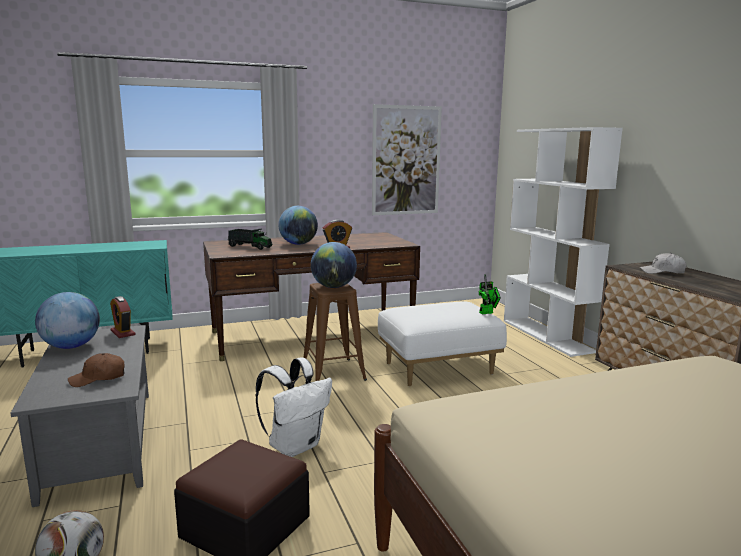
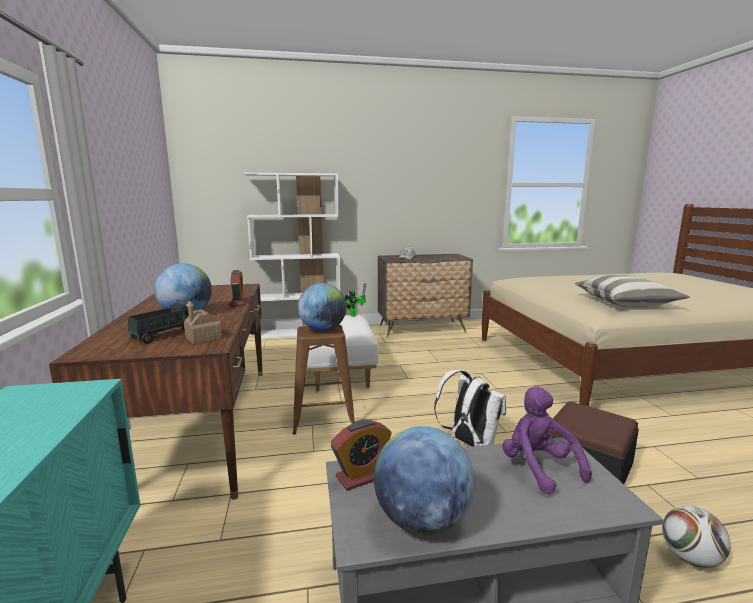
camera: 80 degrees left, 0 degrees up
(98, 378) = (538, 468): brown cap -> purple plush toy
(240, 252) = (203, 338): none -> toy house
(406, 160) = (140, 203): picture -> none
(541, 436) = (625, 303): none -> pillow

